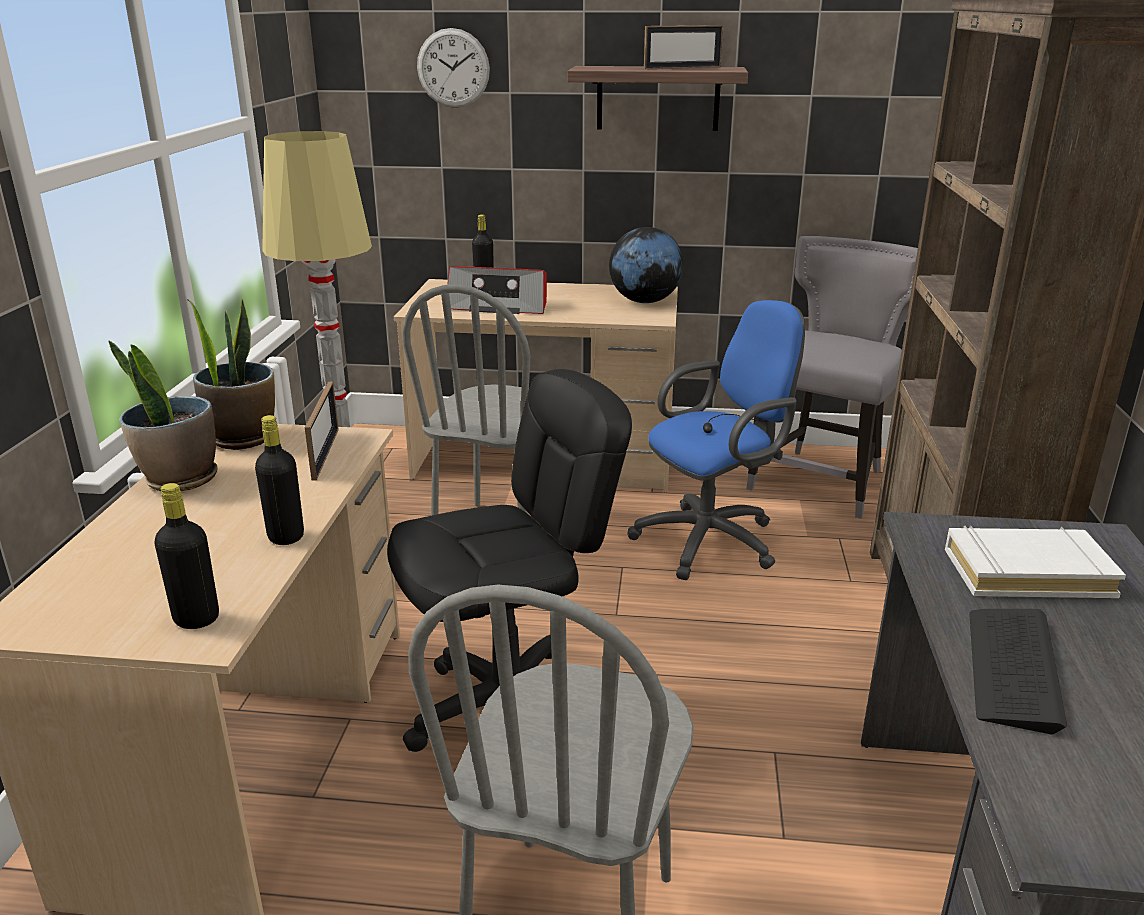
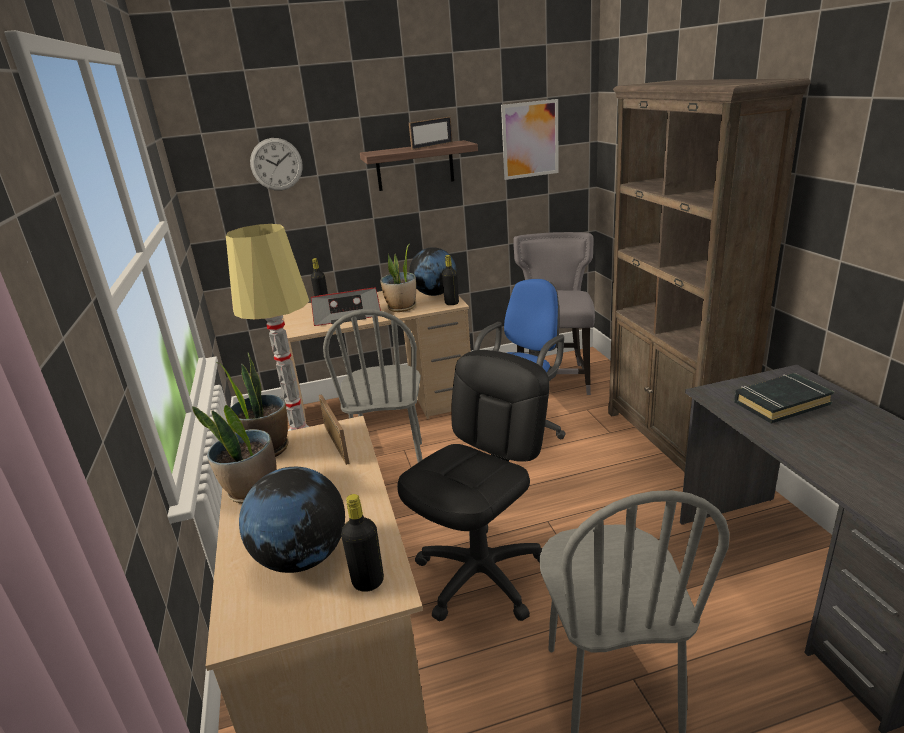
camera: 20 degrees left, 0 degrees up
(156, 568) = (302, 557): none -> globe
(286, 537) = (369, 507): black bottle -> black bottle (451, 303)
(580, 310) = (401, 308): none -> potted plant
(859, 80) = (530, 139): none -> picture
(1012, 668) = (823, 456): keyboard -> none
(1027, 572) = (781, 403): white book -> black book

